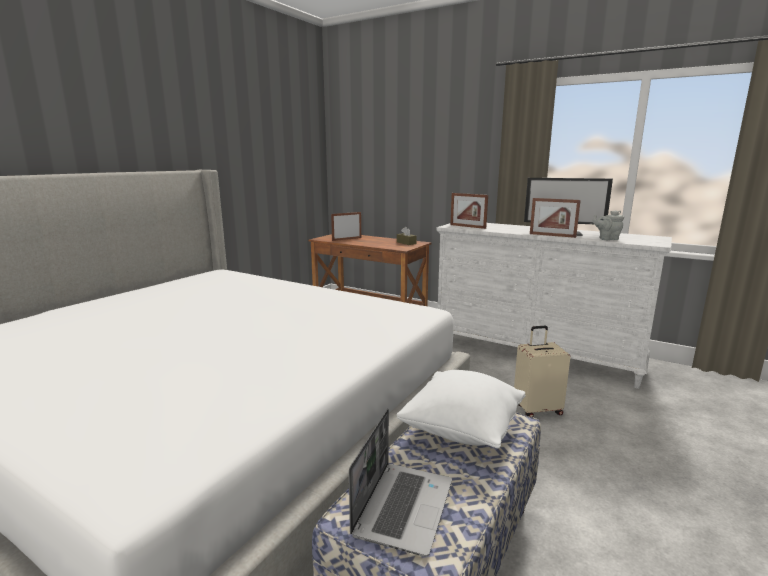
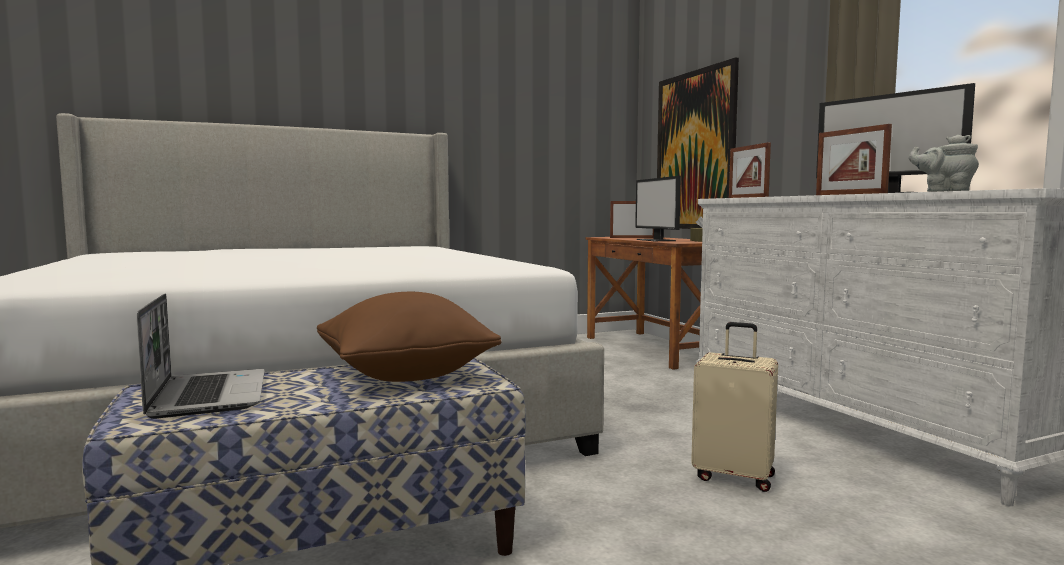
camera: 35 degrees right, 10 degrees down
(377, 244) = (656, 240): none -> monitor
(385, 176) = (695, 150): none -> picture
(403, 506) = (208, 395): laptop -> laptop turned 75 degrees counterclockwise
(462, 430) = (405, 375): white pillow -> brown pillow

